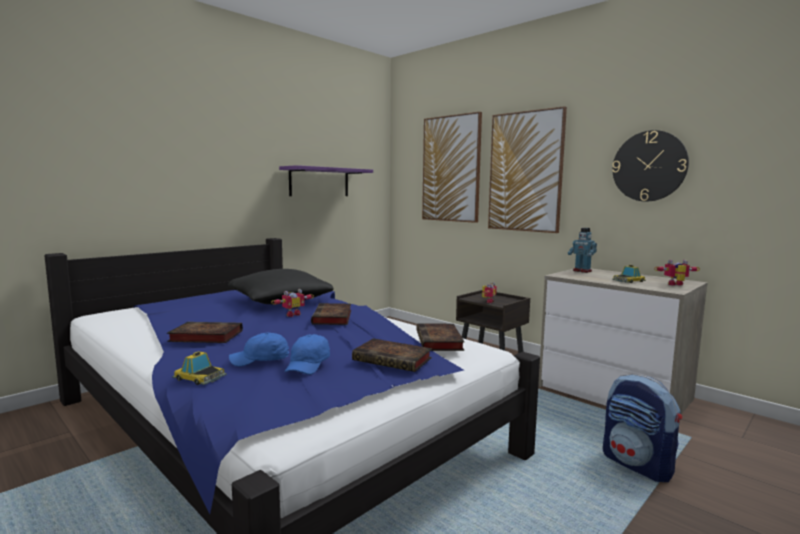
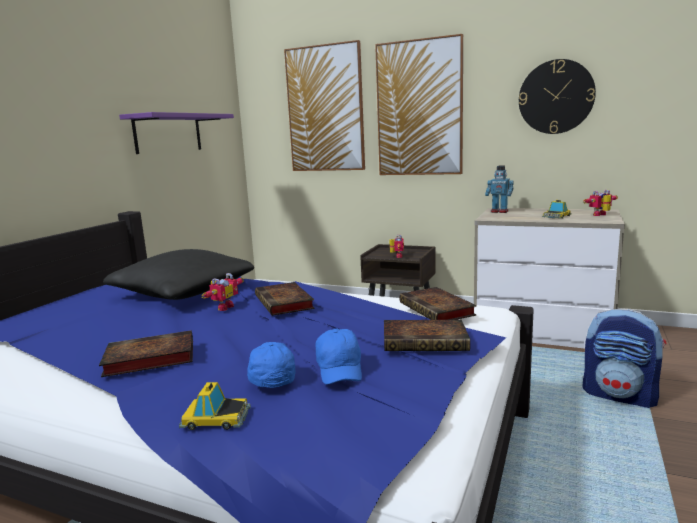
camera: 20 degrees left, 5 degrees up
(260, 361) = (271, 376): blue cap -> blue cap turned 105 degrees clockwise

